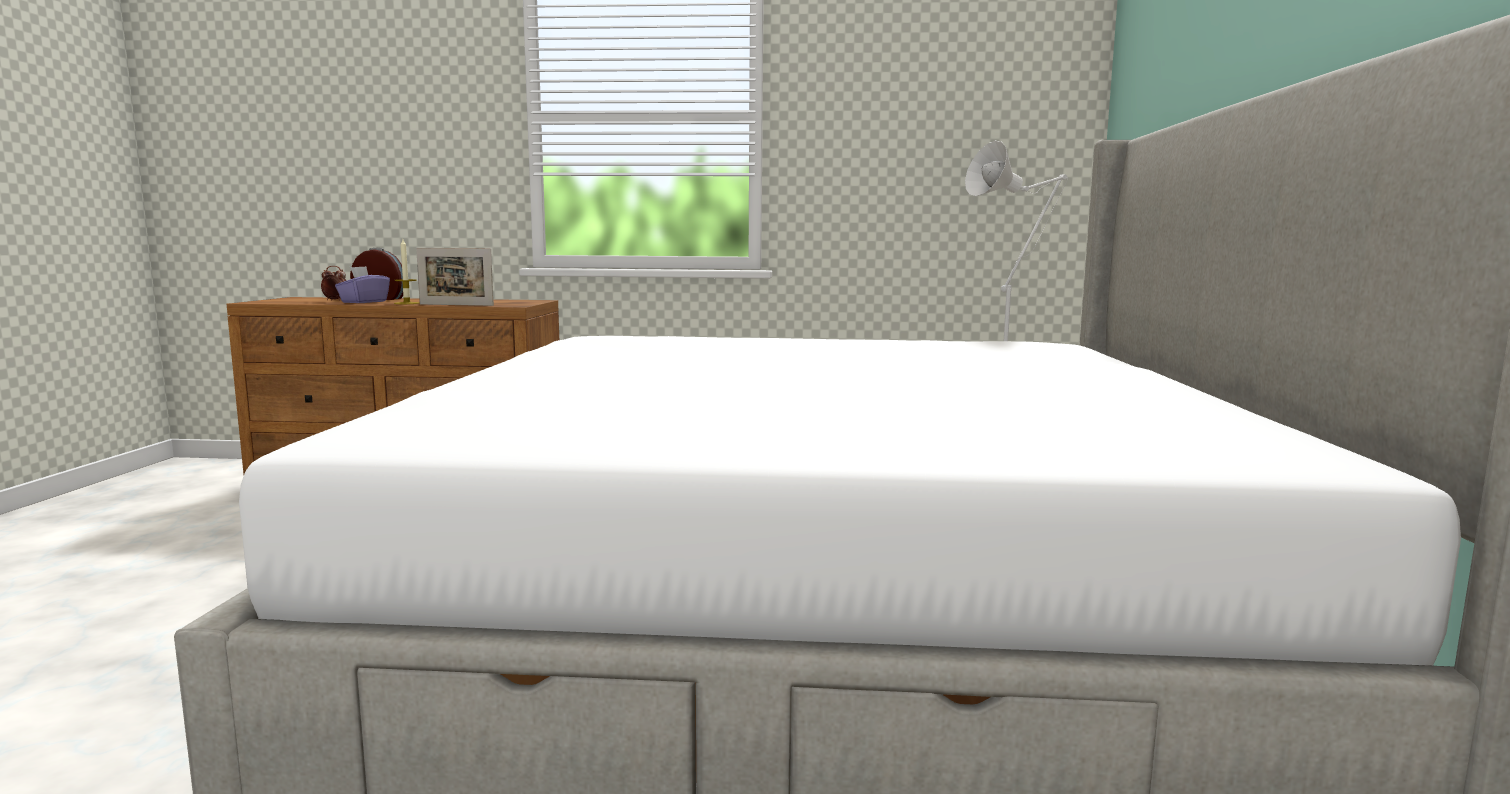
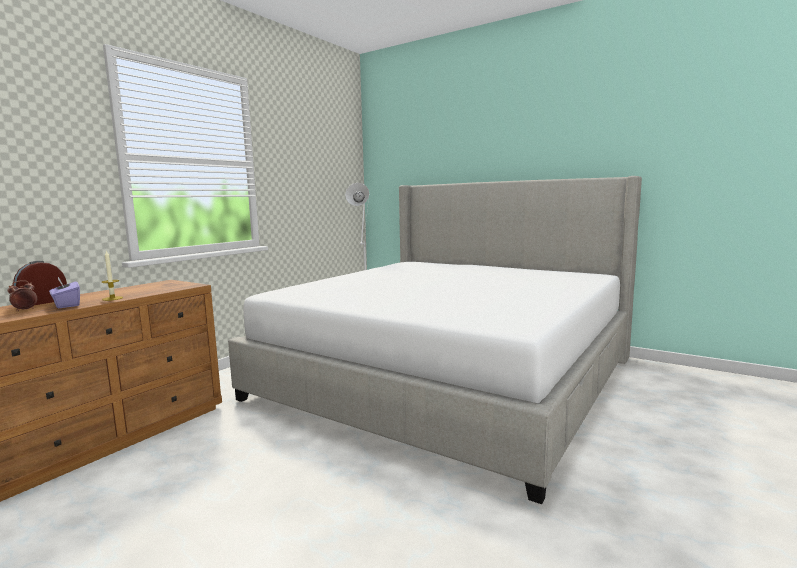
camera: 60 degrees left, 0 degrees up
(456, 305) = (159, 292): picture frame -> none

